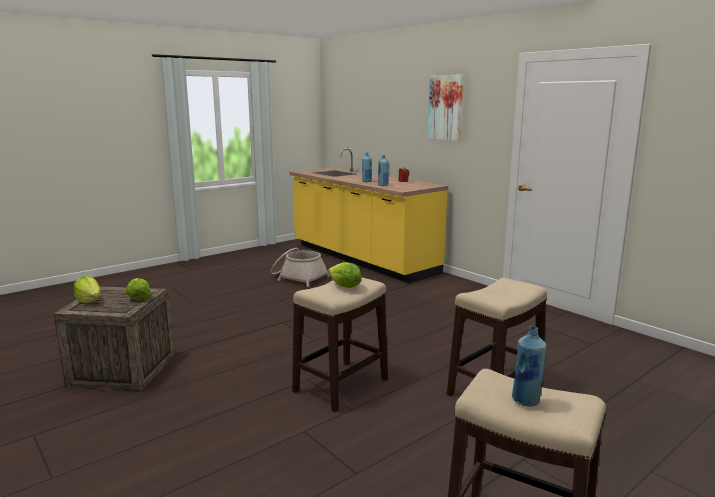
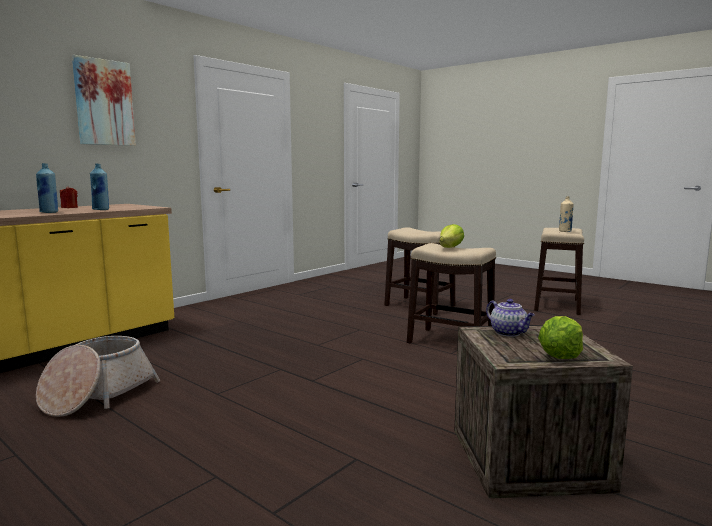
camera: 100 degrees left, 5 degrees down
(138, 297) = (509, 333): lettuce -> teapot
(526, 401) = (565, 231): blue bottle -> beige bottle

